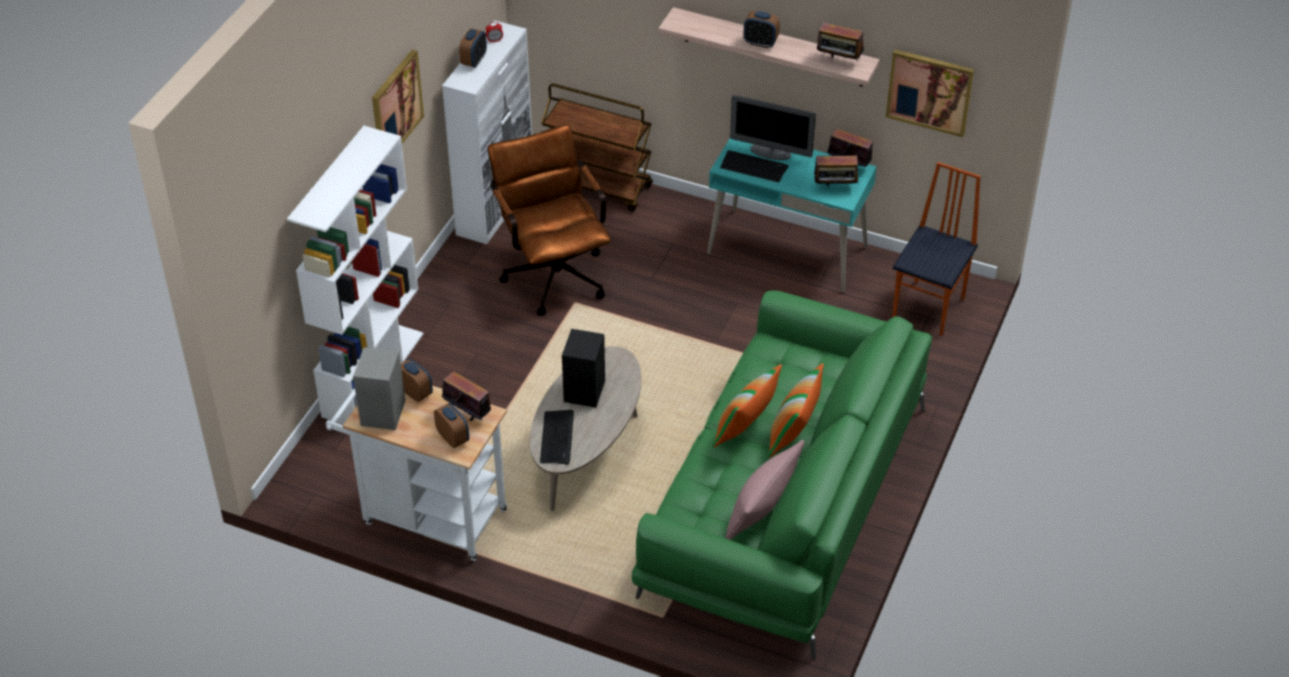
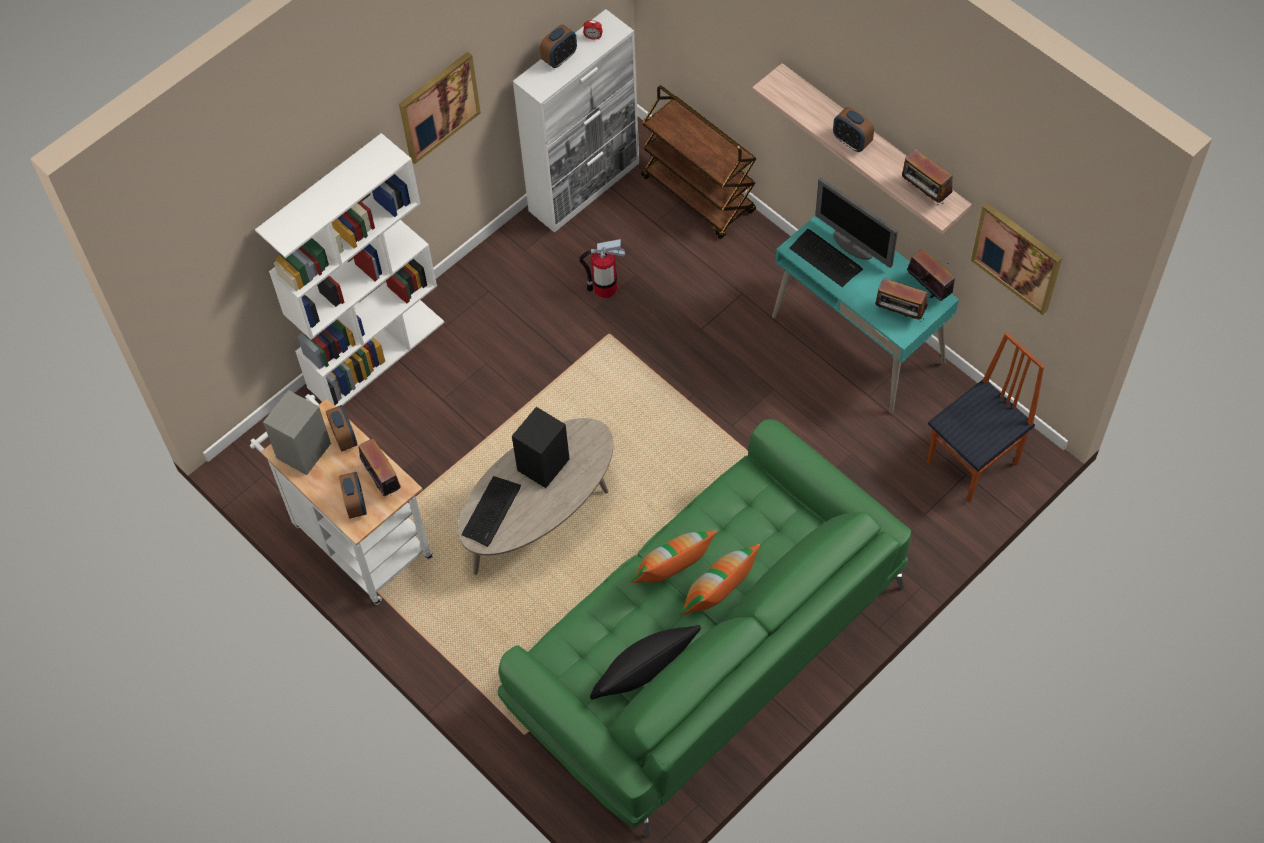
camera: 25 degrees right, 15 degrees up
(553, 271) = (604, 288): brown office chair -> fire extinguisher
(762, 508) = (644, 672): pink pillow -> black pillow

